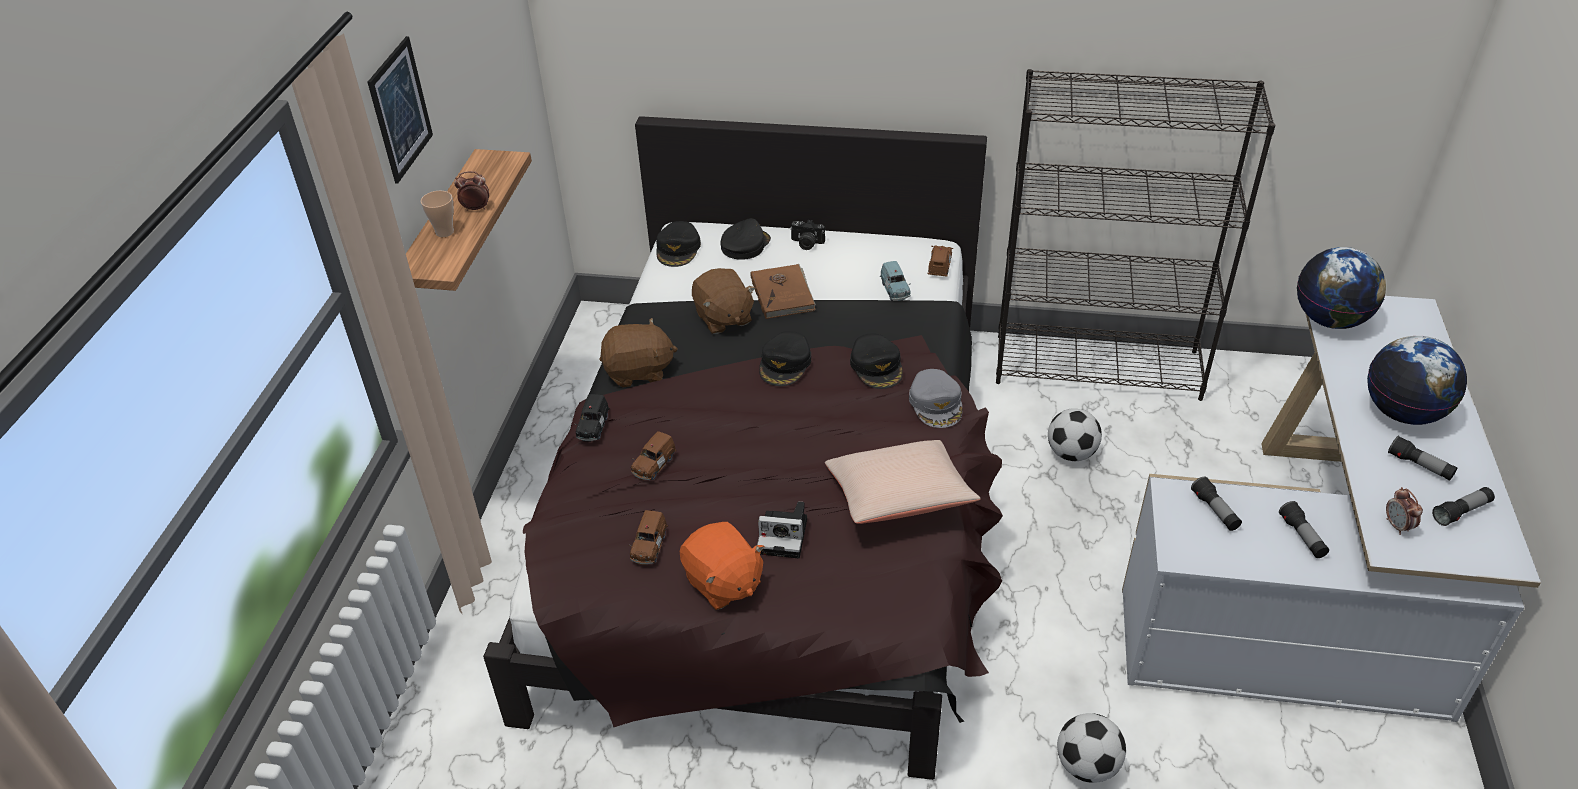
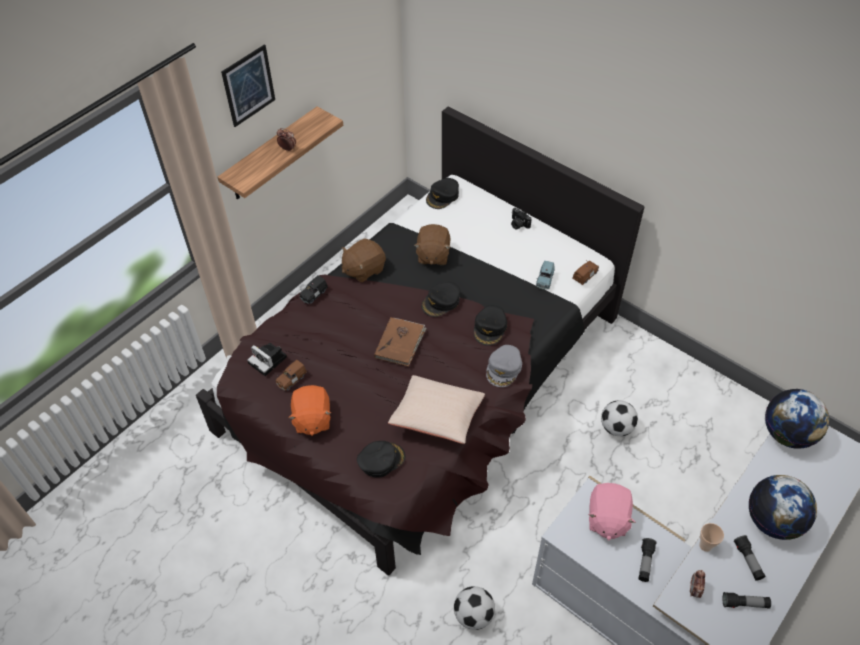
camera: 30 degrees right, 10 degrees up
(444, 232) = (261, 158): cup -> cup (705, 545)
(639, 372) = (363, 269): brown plush toy -> brown plush toy turned 120 degrees clockwise
(653, 465) = (326, 332): brown toy car -> none
(745, 245) = (482, 210): black cap -> black cap (381, 460)
(783, 294) = (478, 253): brown book -> brown book (400, 343)
(785, 536) = (361, 408): camera -> camera (269, 360)
(1098, 366) = (682, 378): black bookcase -> none
(1215, 511) = (607, 519): flashlight -> pink plush toy

